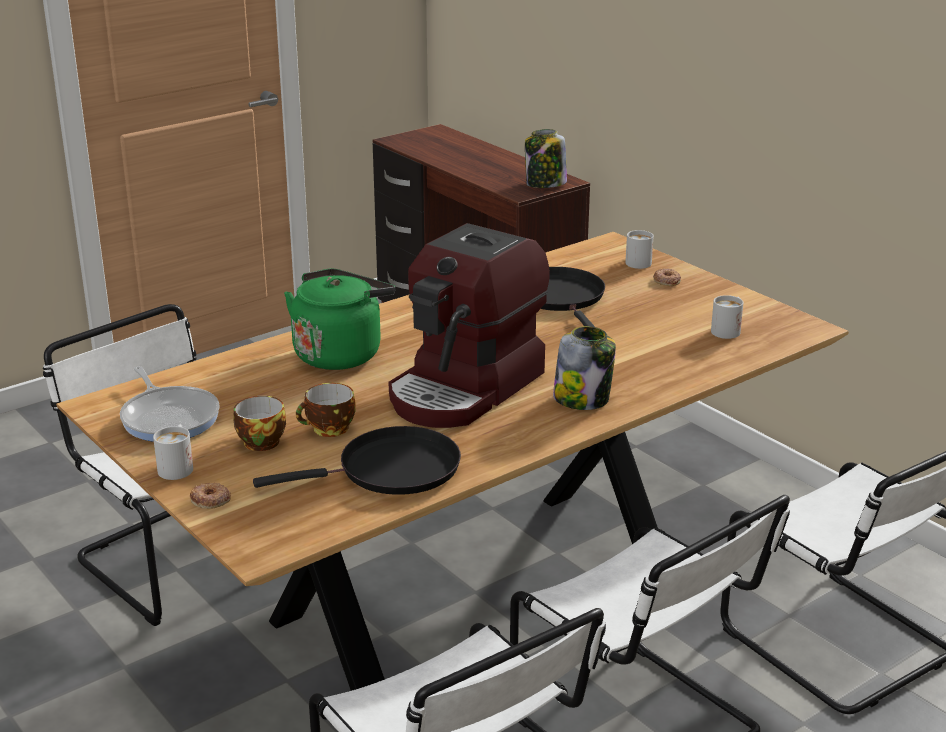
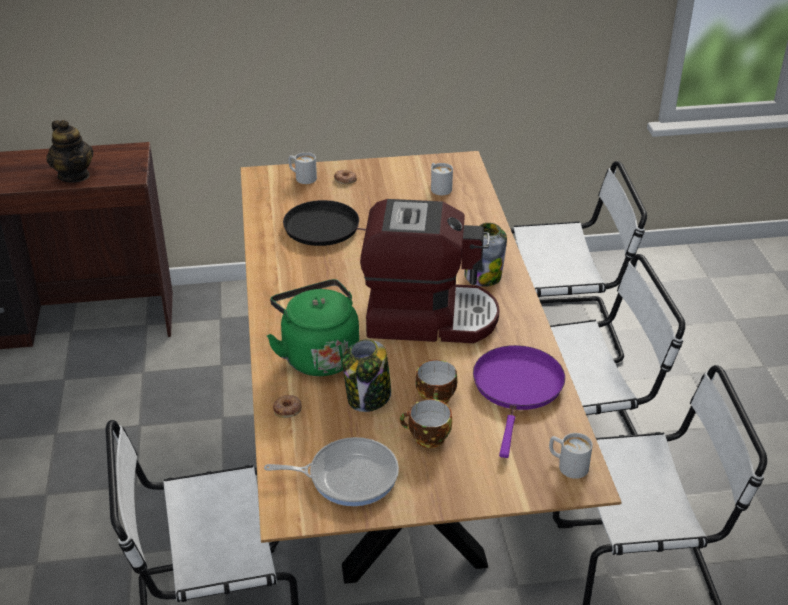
camera: 60 degrees left, 10 degrees up
(177, 466) = (433, 492): white mug -> white mug (567, 465)
(210, 500) = (498, 488): donut -> donut (288, 409)
(391, 470) = (517, 388): black frying pan -> purple frying pan
(466, 389) = (428, 317): coffee machine -> coffee machine turned 60 degrees counterclockwise
(489, 175) = (74, 175): none -> teapot
(545, 184) = (127, 159): jar -> jar (368, 397)

